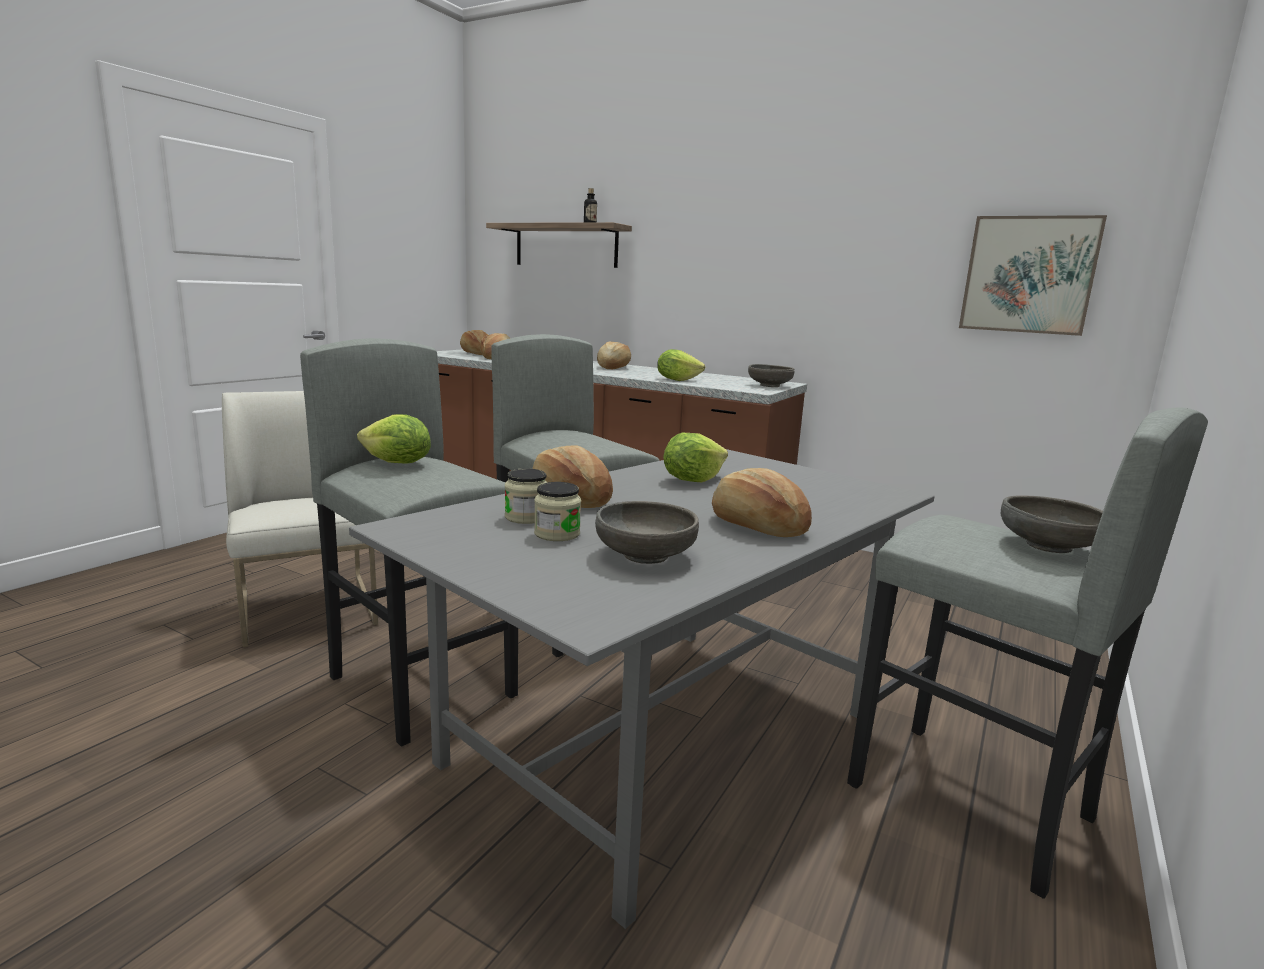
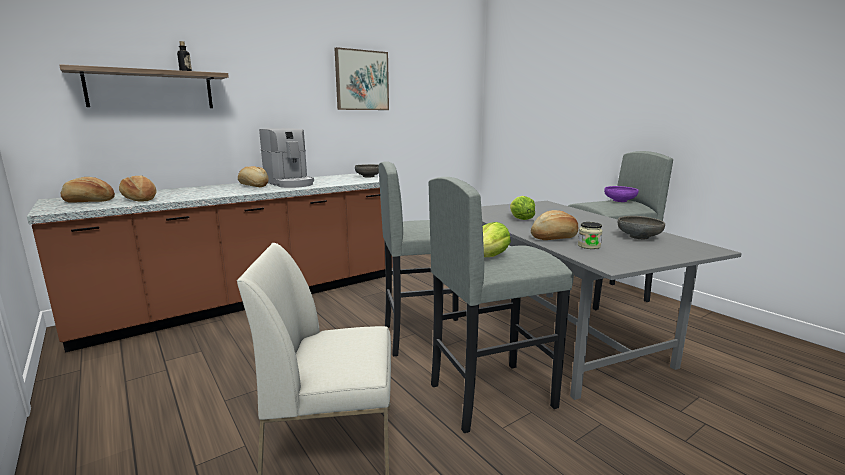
camera: 65 degrees left, 0 degrees up
(557, 534) = (614, 244): jar -> none
(651, 372) = (290, 183): none -> coffee machine
(677, 380) = (330, 183): lettuce -> none
(757, 526) = (594, 221): bread -> none
(1028, 275) = (443, 107): picture -> picture (362, 80)
(1047, 546) = (619, 201): grey bowl -> purple bowl

